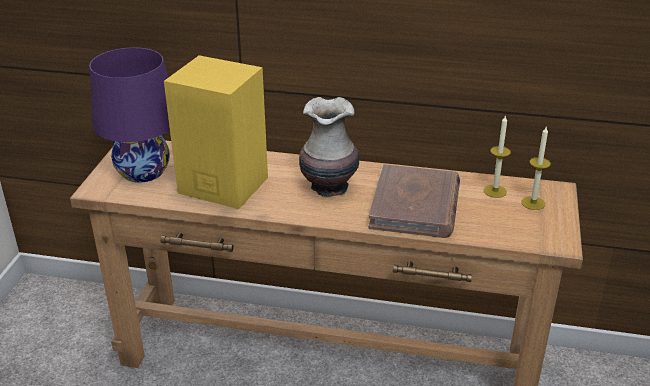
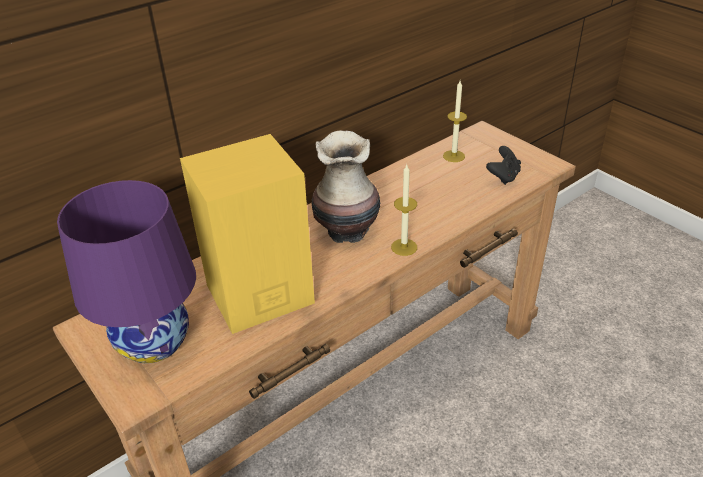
camera: 50 degrees left, 5 degrees up
(415, 206) = (430, 201): brown book -> none
(502, 226) = (503, 177): none -> black game controller
(533, 203) = (488, 149): candle -> candle (404, 247)

